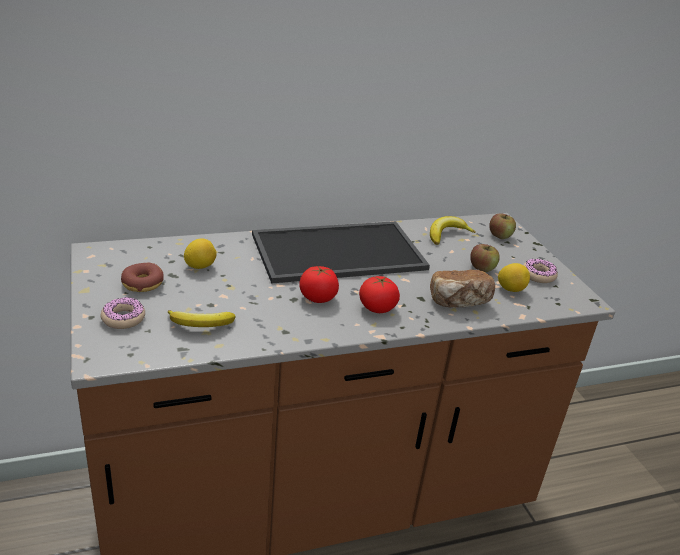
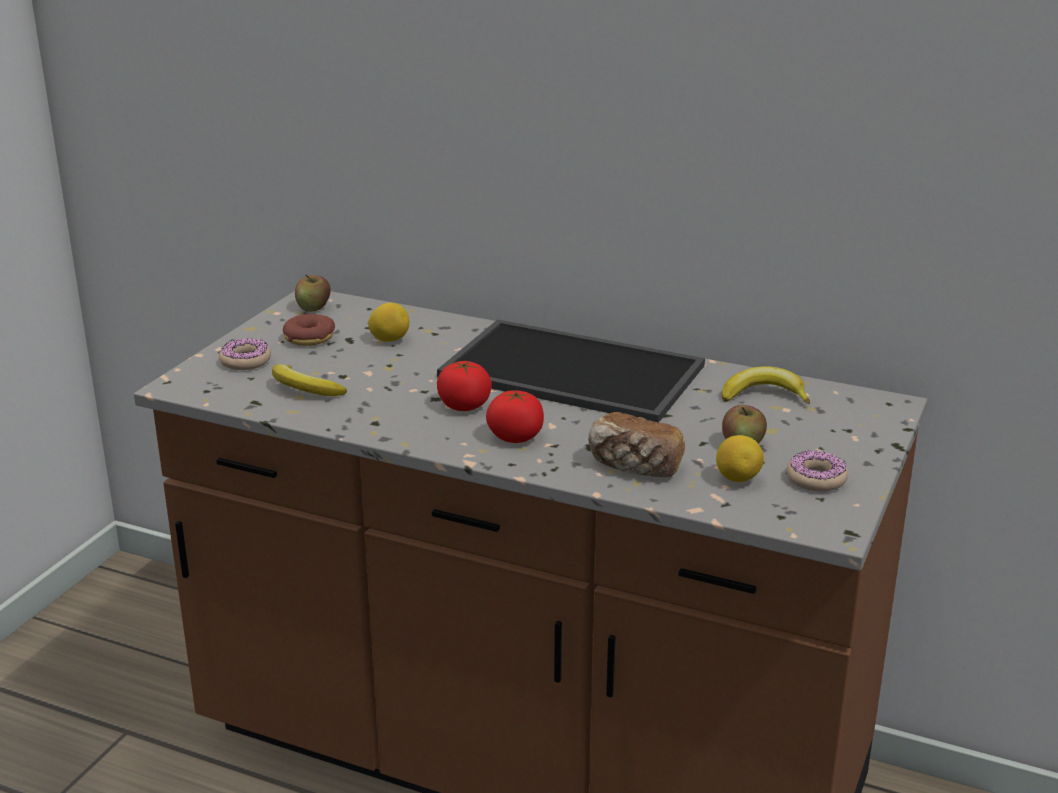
camera: 45 degrees right, 5 degrees down
(500, 235) = (851, 420): apple -> apple (313, 308)

